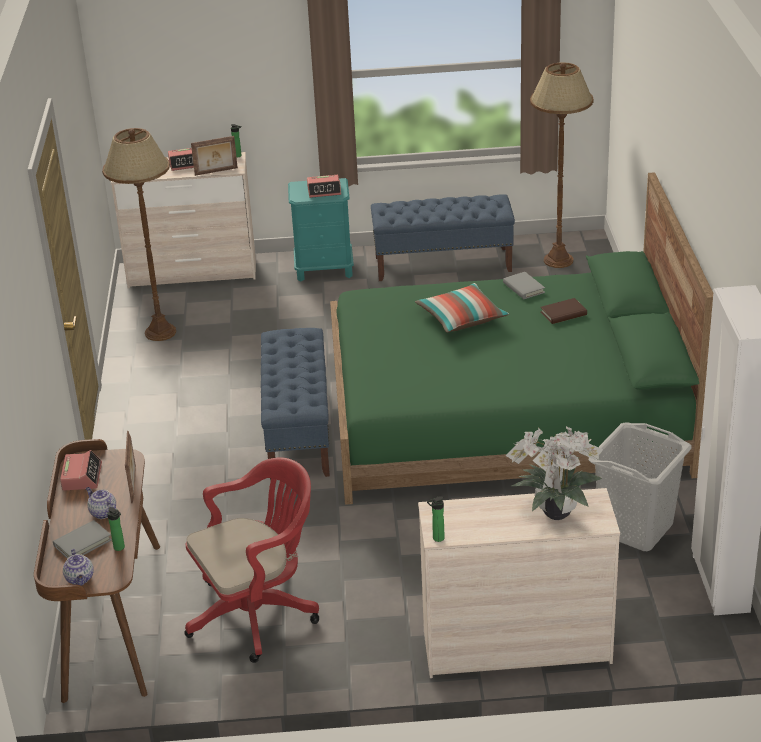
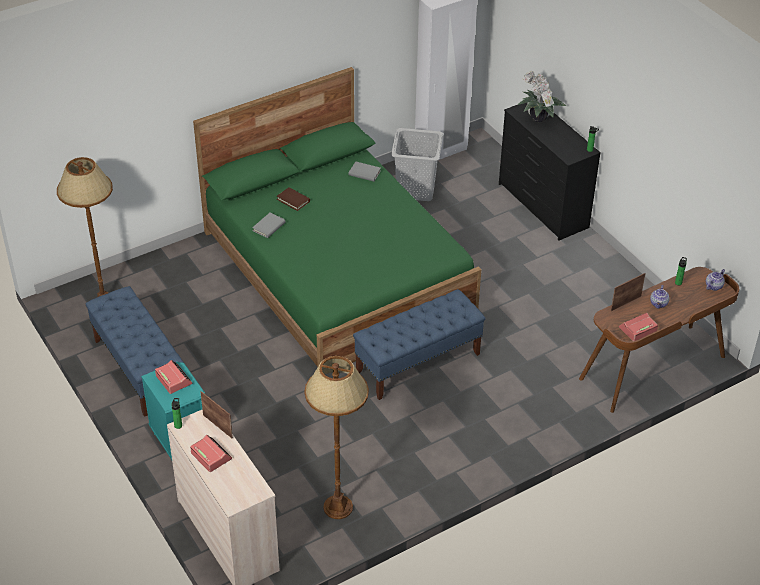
camera: 120 degrees left, 10 degrees up
(82, 543) = (688, 299): grey book -> grey book (364, 173)
(258, 613) = (597, 308): red office chair -> none
(461, 318) = (329, 242): pillow -> none
(516, 646) = (542, 206): beige dresser -> black dresser

